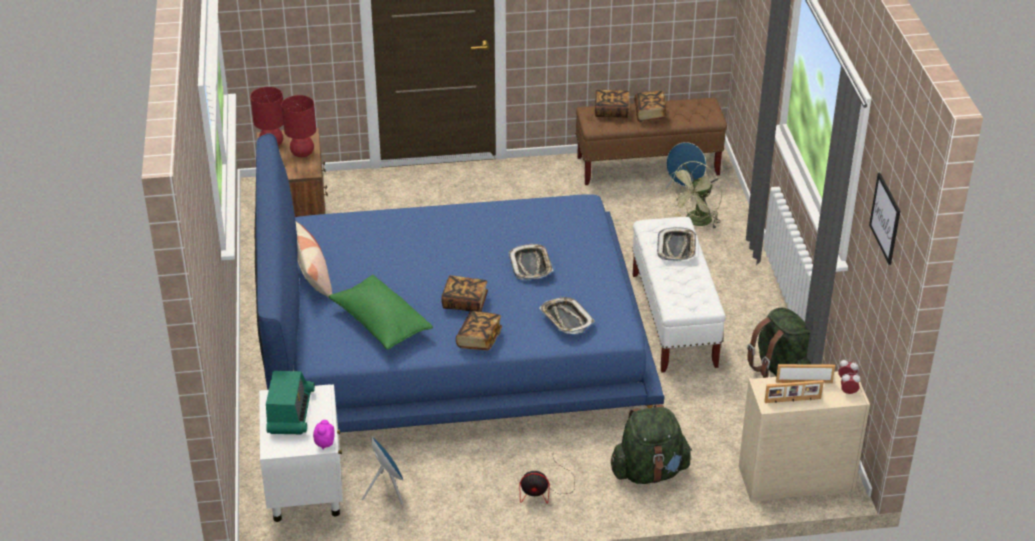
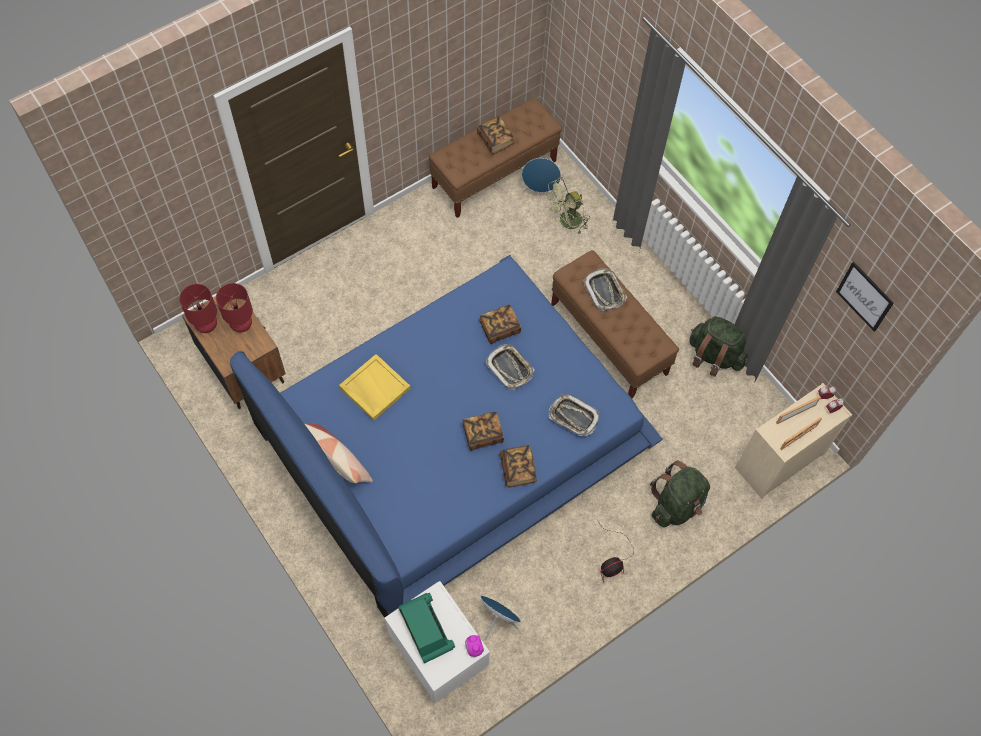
camera: 30 degrees left, 25 degrees up
(380, 323) = (429, 489): green pillow -> none
(388, 237) = (374, 388): none -> yellow tray
(611, 111) = (462, 150): book -> book (499, 328)
(673, 320) = (608, 339): white bench -> brown bench
(696, 222) = (566, 223): green fan -> green fan turned 45 degrees clockwise

